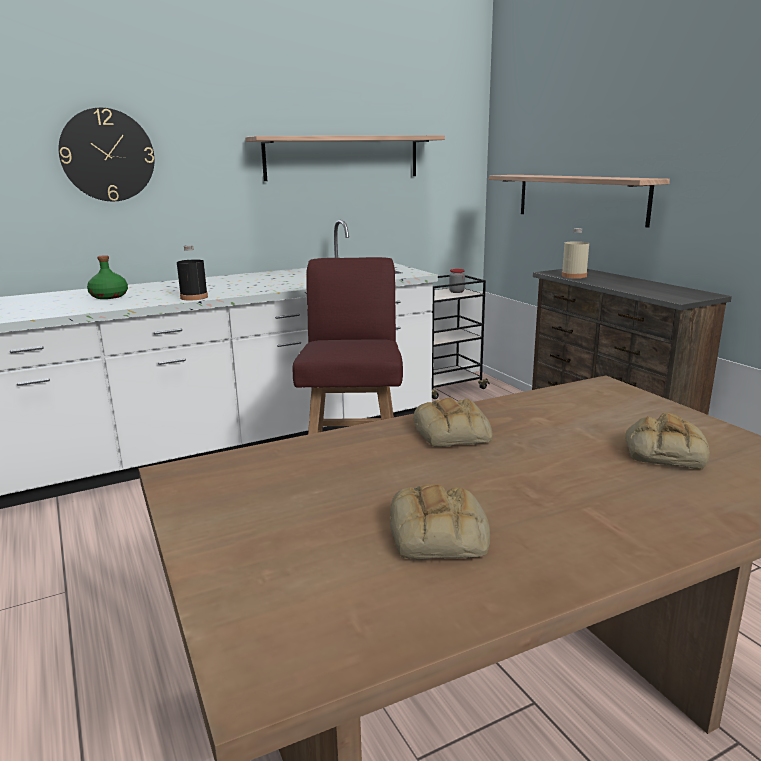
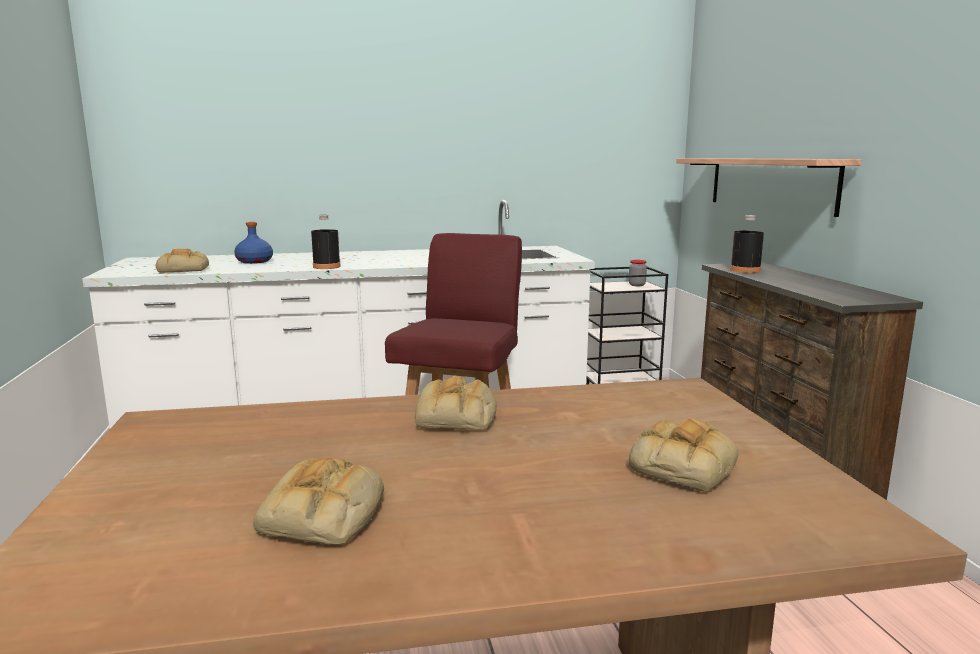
camera: 15 degrees right, 5 degrees down
(44, 311) = (184, 269): none -> bread
(107, 155) = (275, 129): wall clock -> none
(108, 296) = (254, 261): green bottle -> blue bottle
(343, 157) = (515, 137): shelf -> none
(574, 276) = (745, 270): beige bottle -> black bottle

